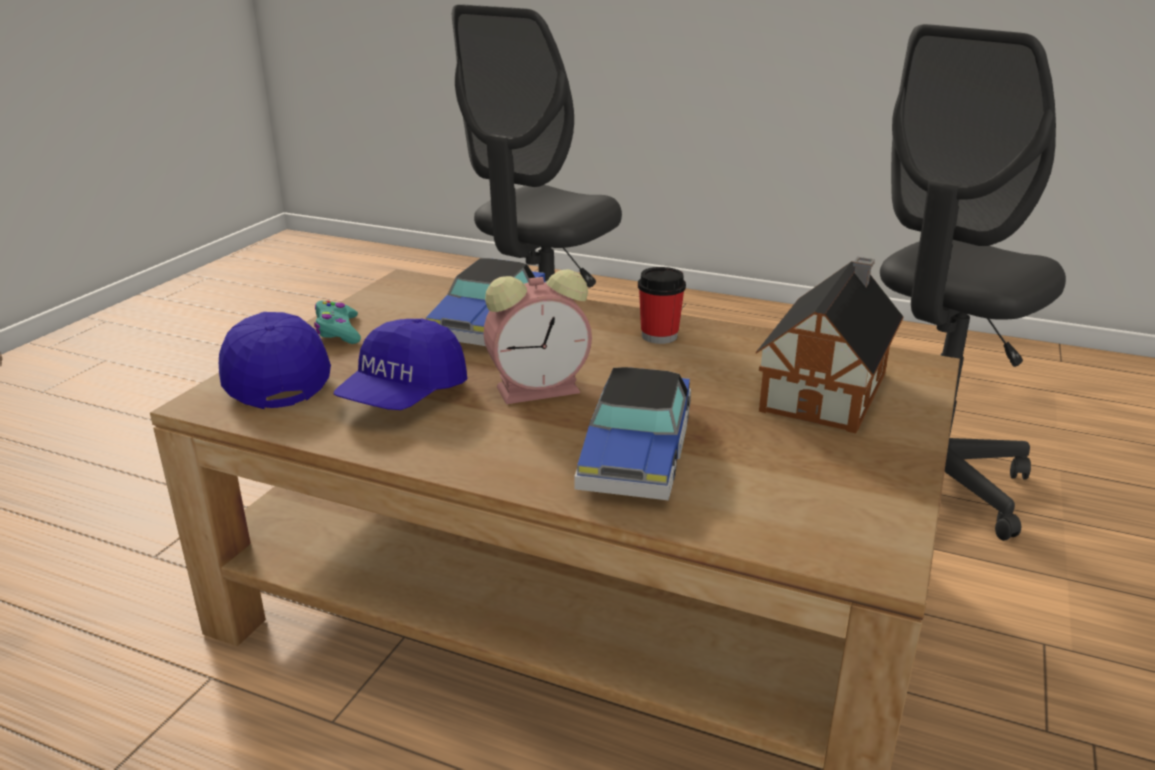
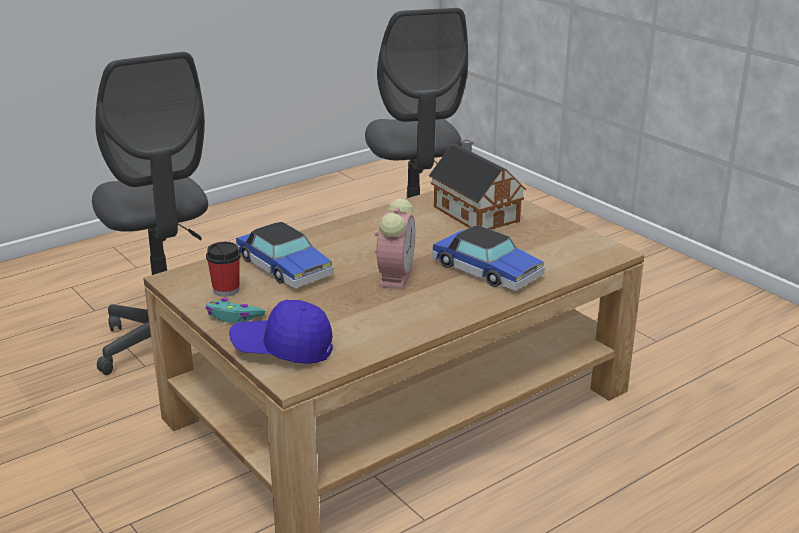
camera: 60 degrees left, 0 degrees up
(403, 396) = (359, 314): blue cap -> none
(659, 336) = (369, 229): cup -> cup (226, 290)

